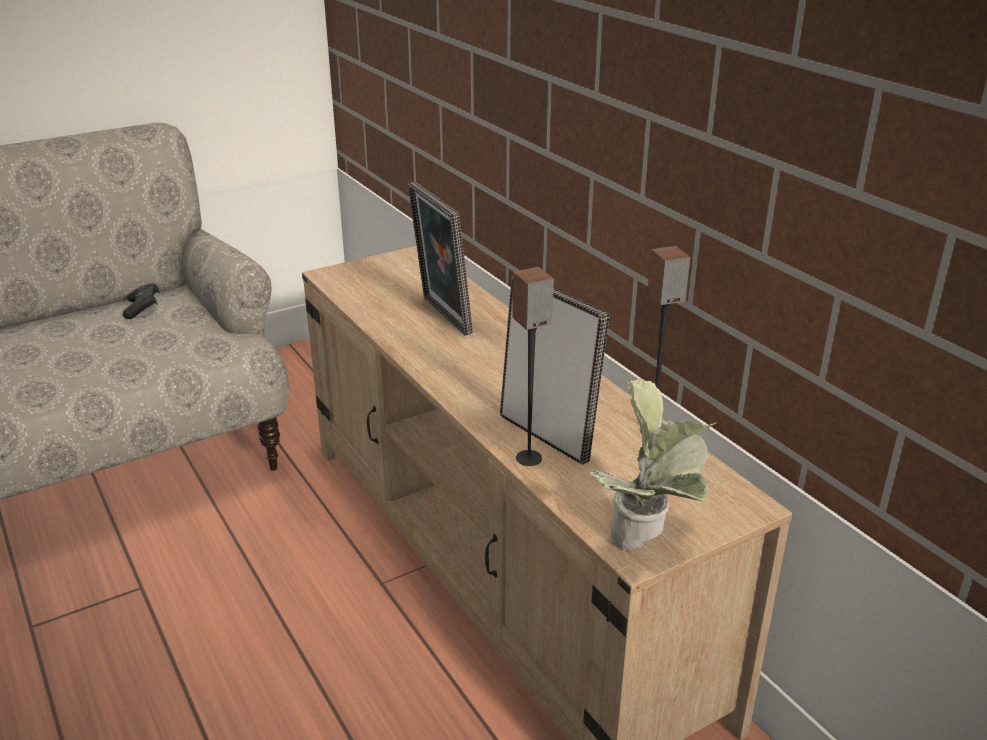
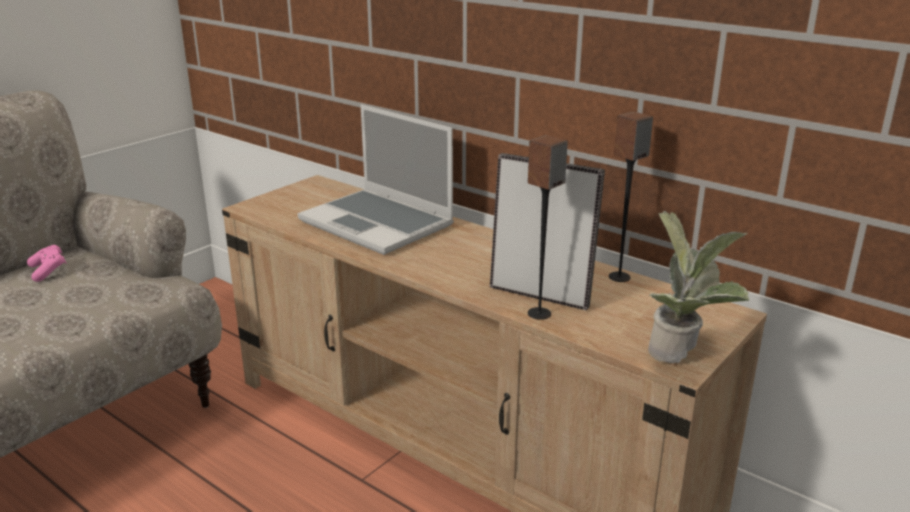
camera: 20 degrees left, 5 degrees down
(143, 309) = (48, 271): black game controller -> pink game controller
(441, 316) = (379, 224): picture frame -> laptop

